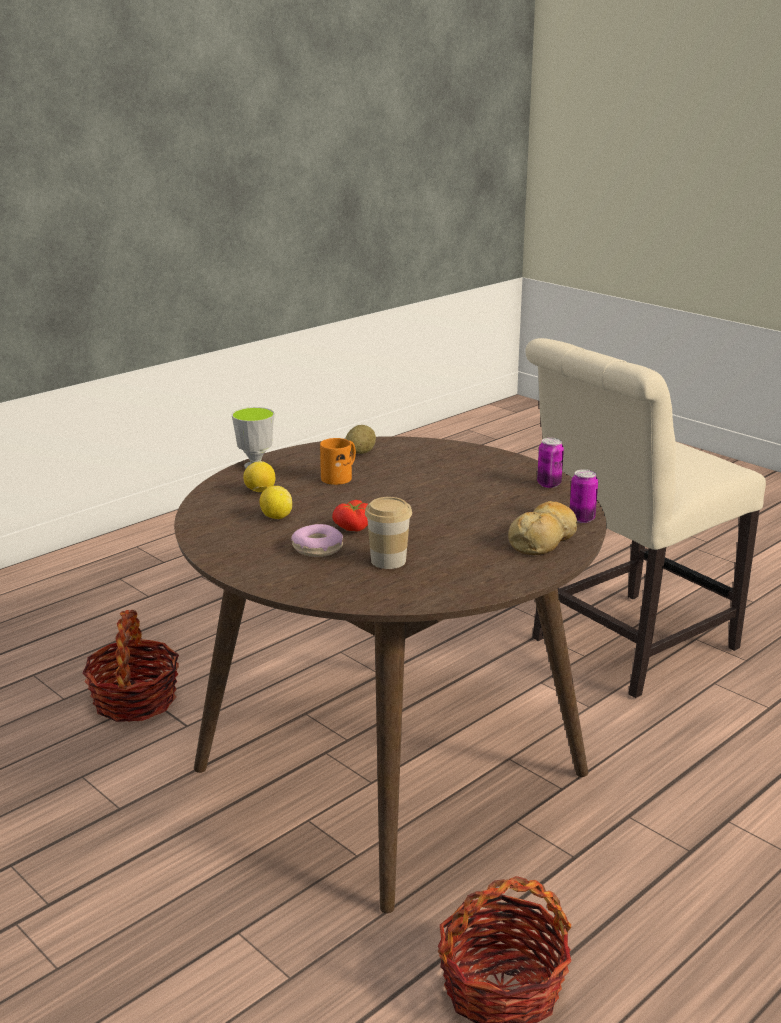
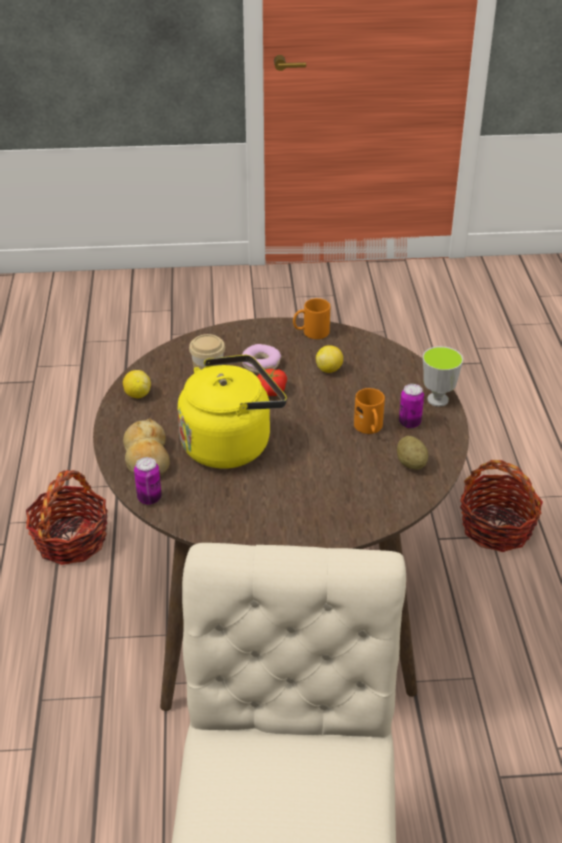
camera: 130 degrees right, 15 degrees up
(219, 546) = (311, 333): none -> orange mug
(260, 491) = (383, 381): lemon -> lemon (137, 394)
(458, 516) = (231, 443): none -> yellow kettle
(549, 484) = (225, 525): can -> can (409, 423)

